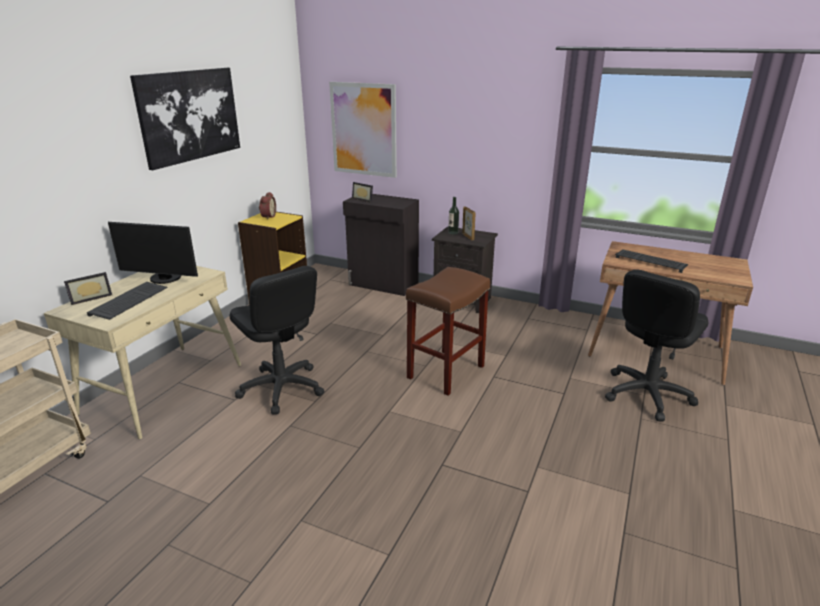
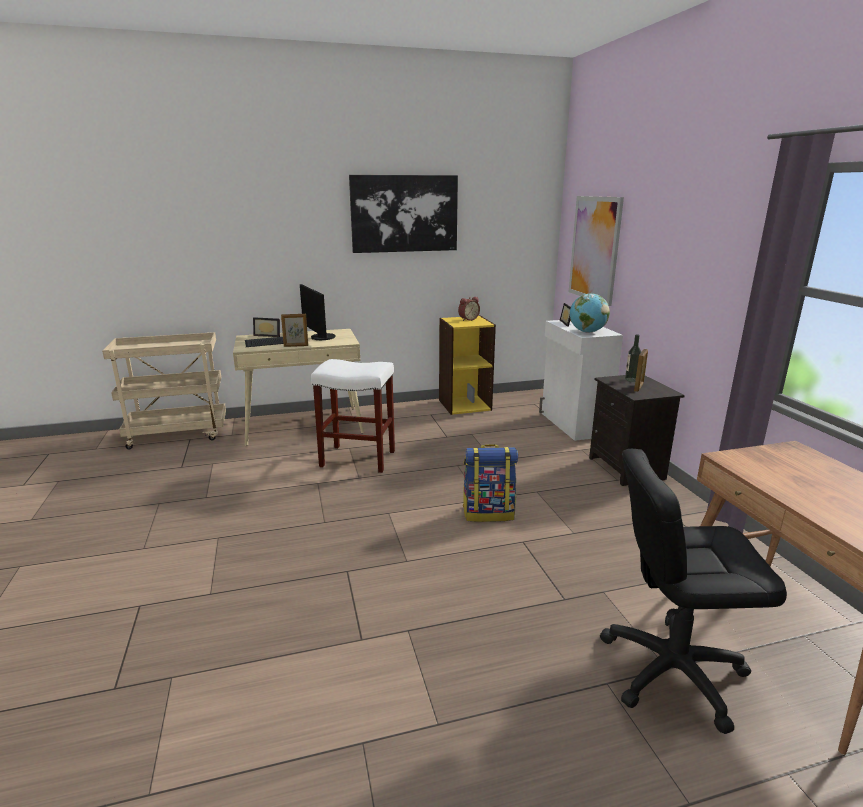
camera: 50 degrees right, 5 degrees down
(164, 297) = (296, 346): none -> picture frame
(281, 388) = (356, 459): black office chair -> white stool
(383, 284) = (573, 424): black cabinet -> white cabinet
(394, 203) = (587, 332): none -> globe
(446, 371) = (488, 513): brown stool -> backpack
(651, 261) = (792, 479): keyboard -> none

